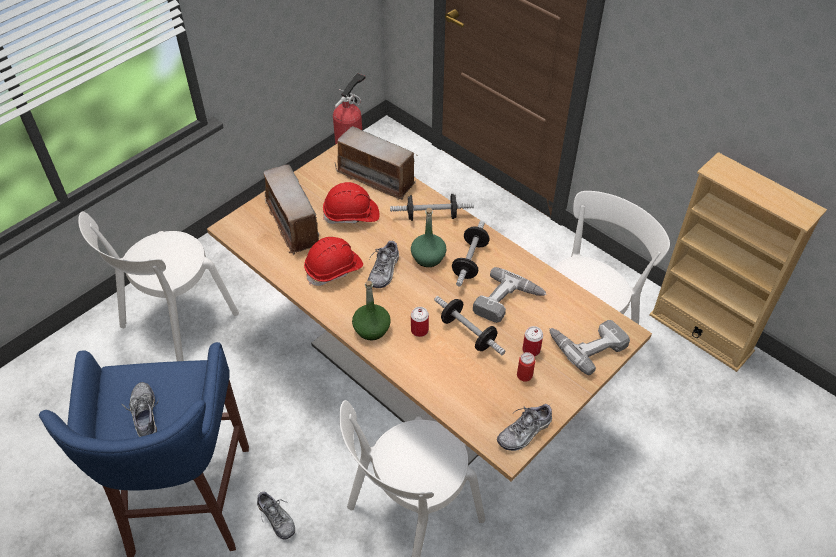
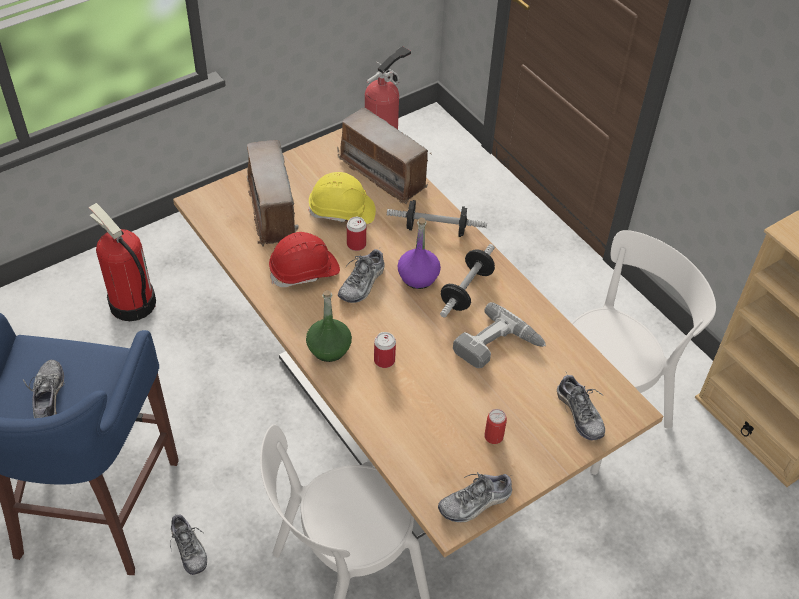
camera: 10 degrees right, 0 degrees up
(175, 323) = (131, 303): white chair -> fire extinguisher
(351, 215) = (342, 212): red hard hat -> yellow hard hat
(428, 257) = (418, 277): green bottle -> purple bottle
(468, 333) = (440, 374): dumbbell -> none
(531, 350) = (510, 408): can -> can (356, 244)
(587, 344) = (579, 414): power drill -> shoe

